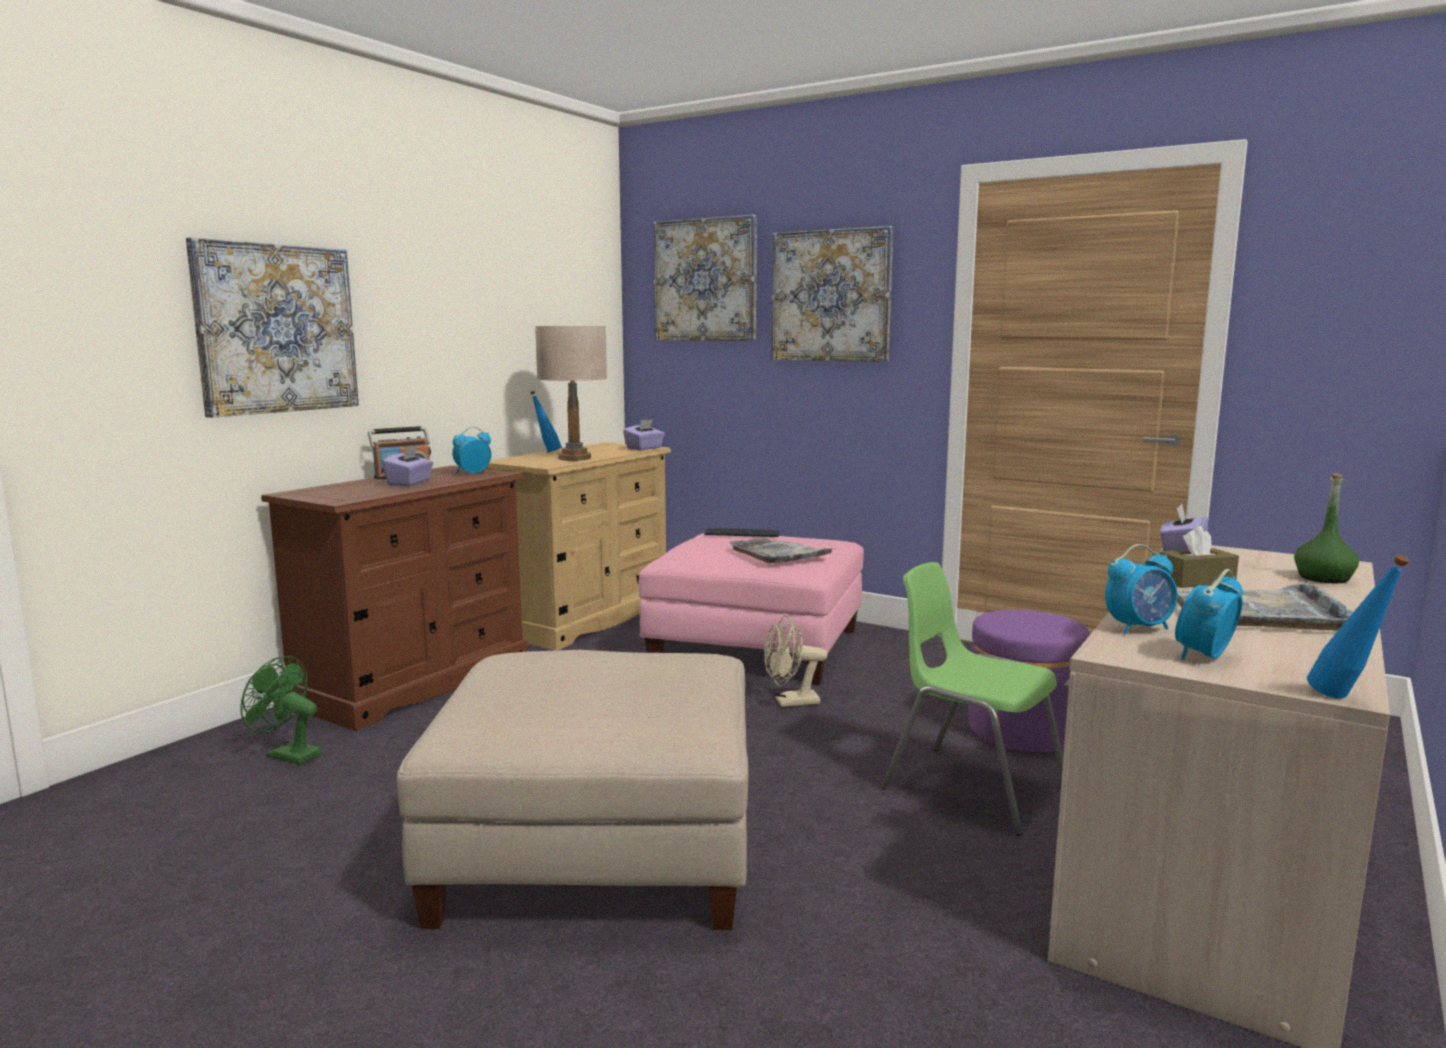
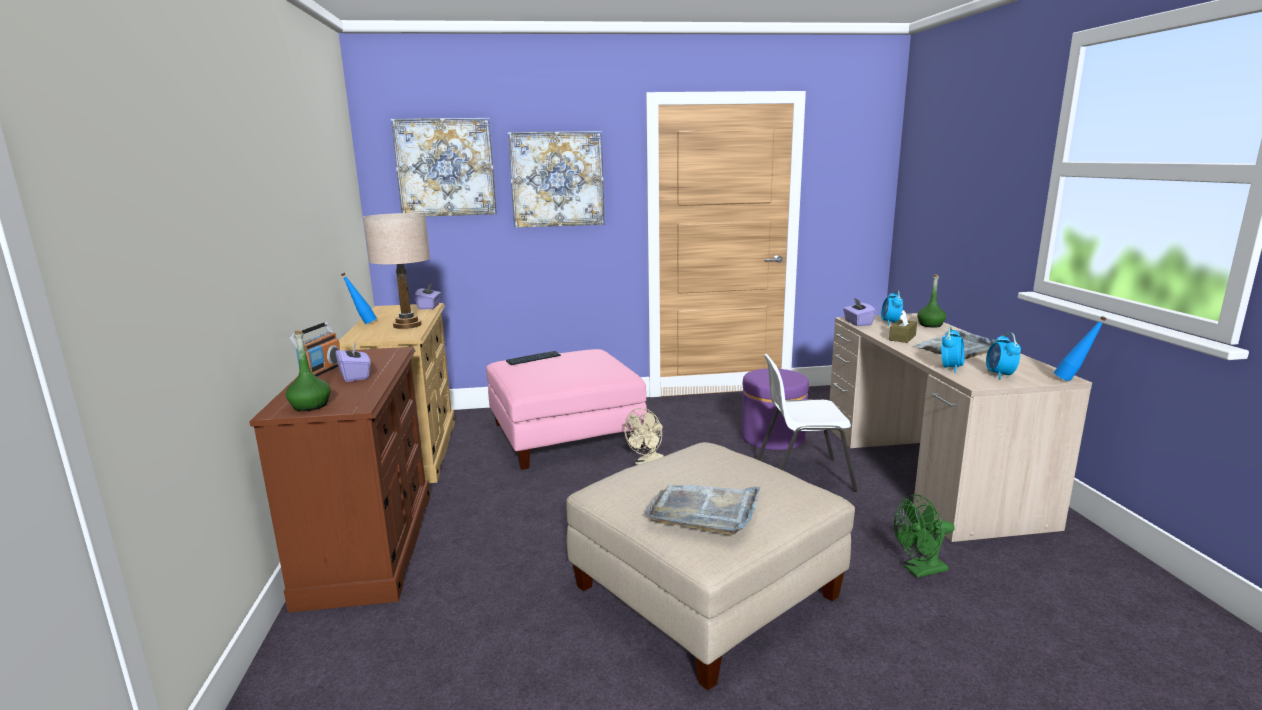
camera: 40 degrees left, 5 degrees up
(276, 329) = (225, 250): picture -> none
(287, 755) = (377, 645): green fan -> green fan (919, 570)
(318, 494) = (310, 406): none -> green bottle
(472, 473) = (374, 355): alarm clock -> alarm clock (890, 323)
(779, 554) = (590, 367): grey tray -> grey tray (704, 510)
(971, 786) = (801, 476): green chair -> white chair

